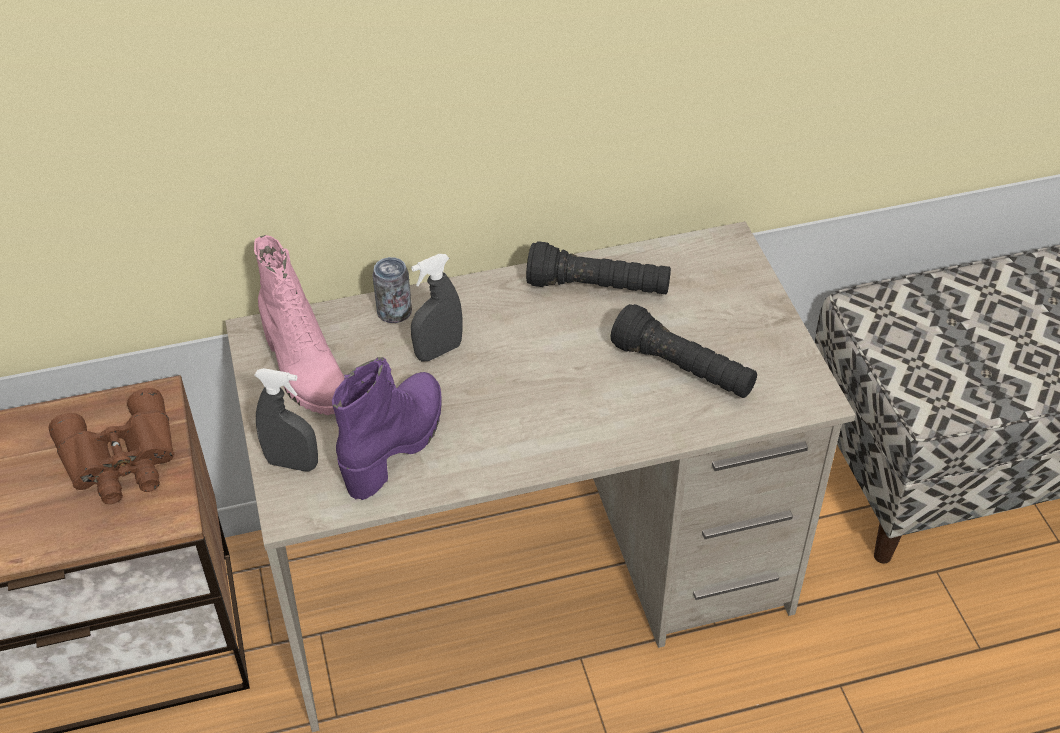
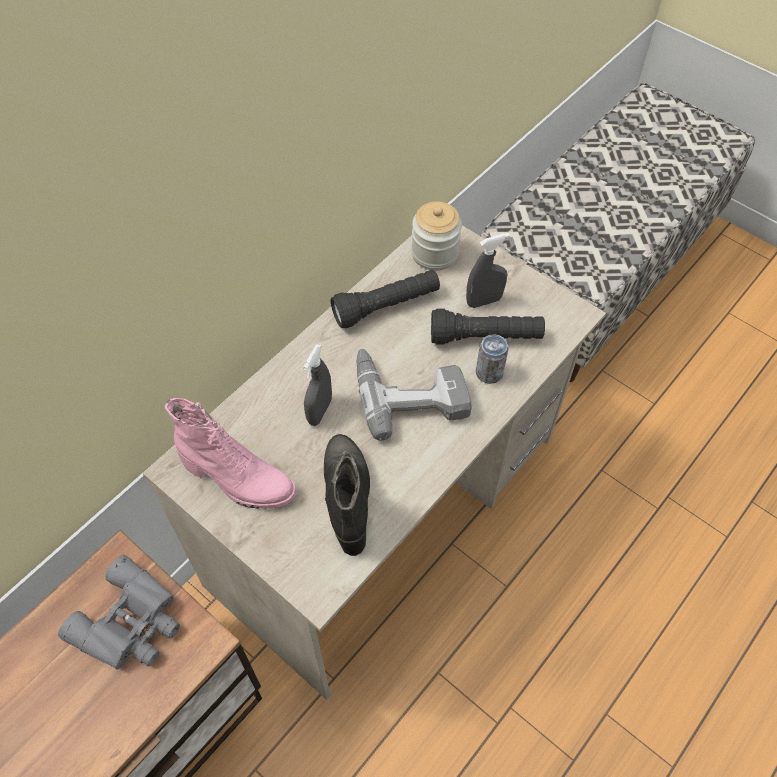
camera: 35 degrees left, 10 degrees up
(122, 460) = (131, 623): brown binoculars -> grey binoculars
(292, 463) = (288, 555): grey spray bottle -> grey spray bottle (484, 301)
(394, 312) = (264, 398): can -> can (489, 373)
(396, 444) = (348, 498): purple boot -> black boot
(548, 380) = (409, 392): none -> power drill
(700, 261) = (434, 253): none -> jar

